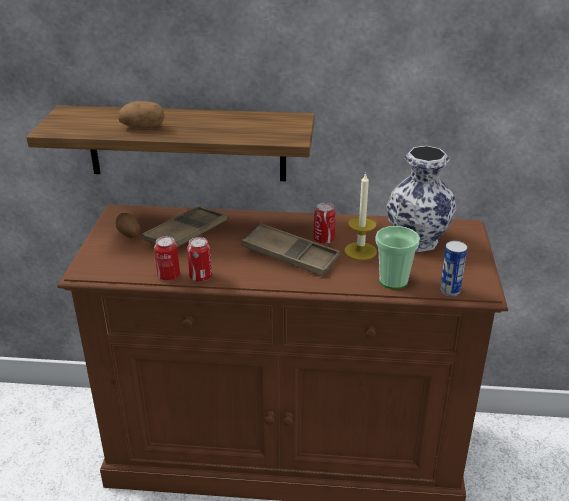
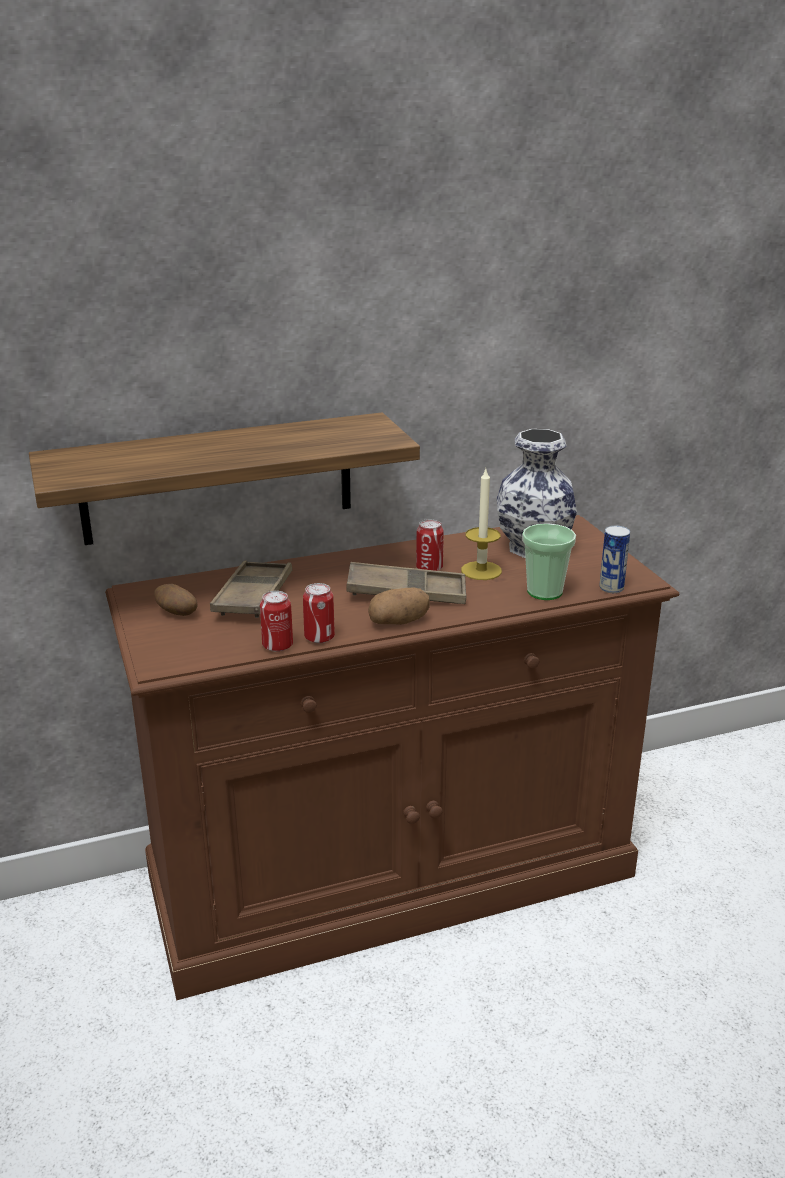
camera: 25 degrees left, 5 degrees down
(143, 127) = (188, 457): potato -> potato (398, 622)

